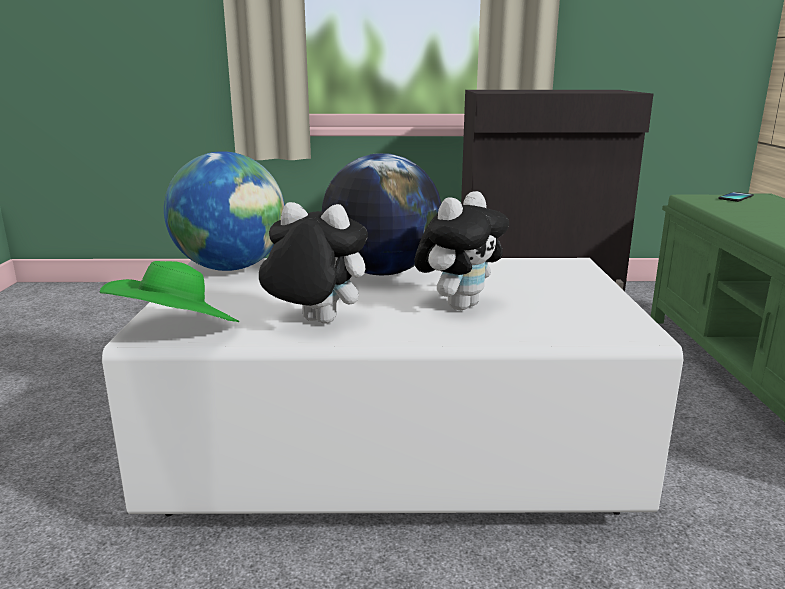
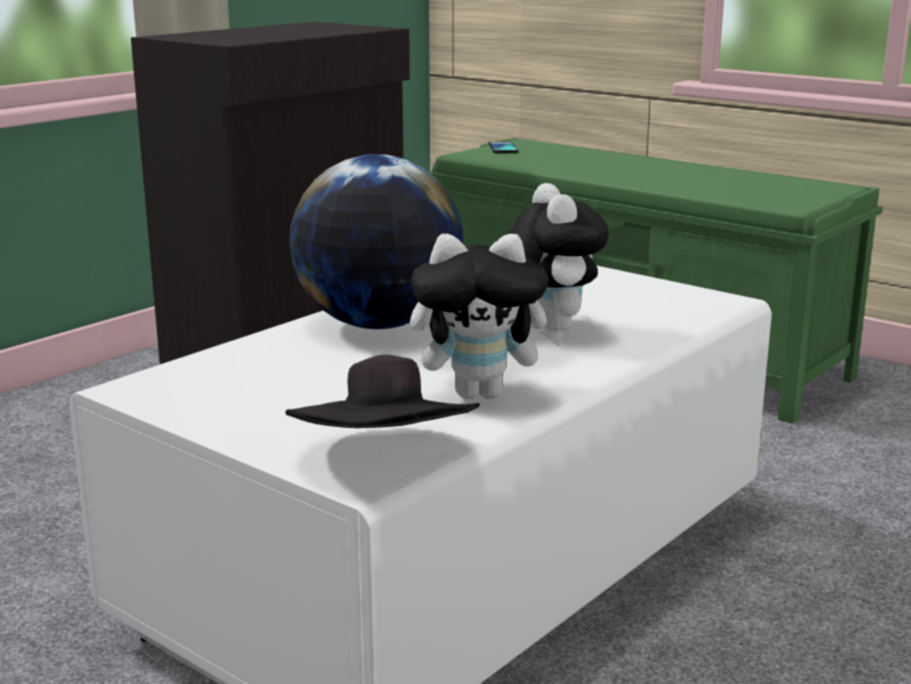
camera: 50 degrees left, 0 degrees up
(177, 333) = (386, 461): green hat -> black hat
(231, 268) = (184, 382): globe -> none
(314, 323) = (482, 393): plush toy -> plush toy turned 150 degrees counterclockwise

